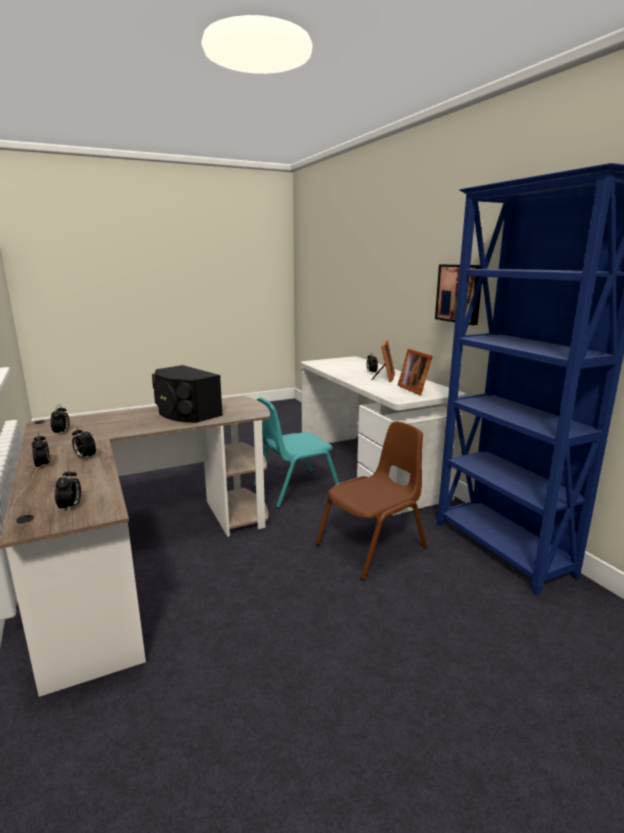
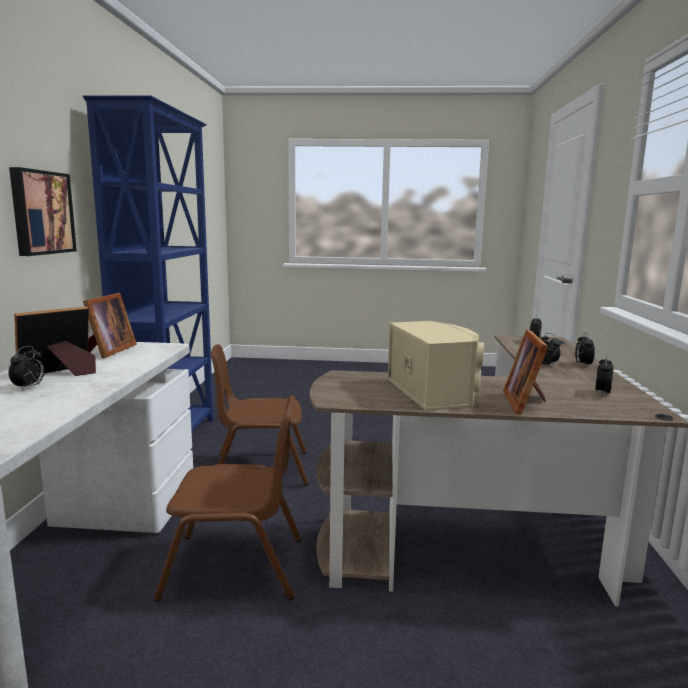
camera: 150 degrees left, 5 degrees down
(125, 416) = (526, 403): none -> picture frame
(185, 413) = (434, 391): black speaker -> beige speaker
(295, 489) = (235, 567): turquoise chair -> brown chair

